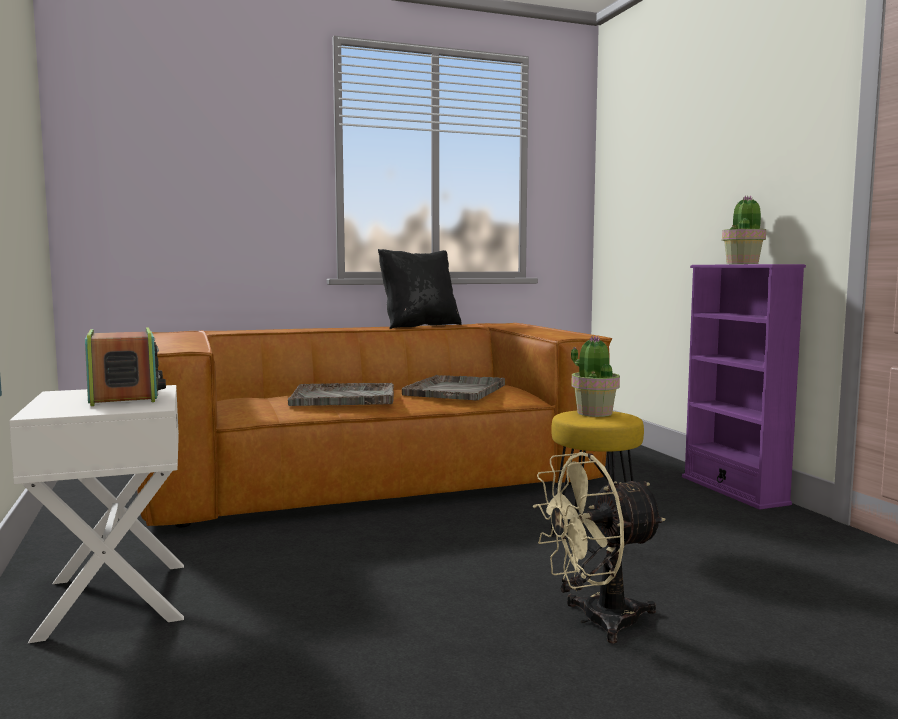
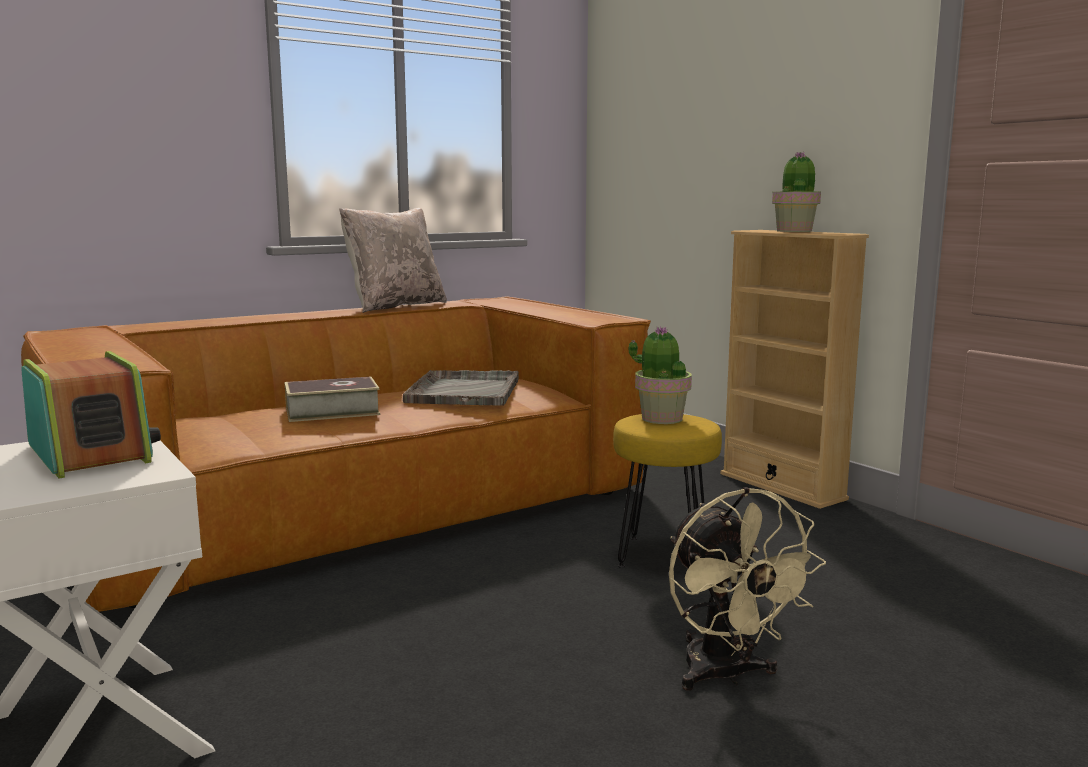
camera: 15 degrees left, 5 degrees up
(345, 397) = (332, 411): grey tray -> book
(419, 326) = (394, 306): black pillow -> beige pillow
(596, 621) = (726, 675): beige fan -> beige fan turned 75 degrees counterclockwise
(733, 490) = (782, 486): purple bookcase -> beige bookcase

